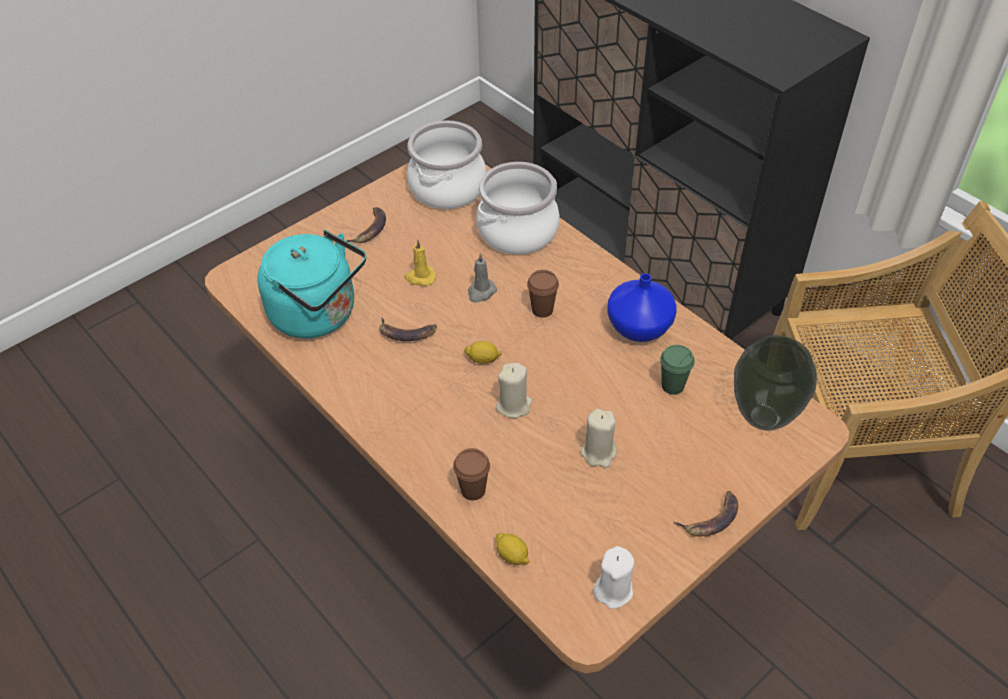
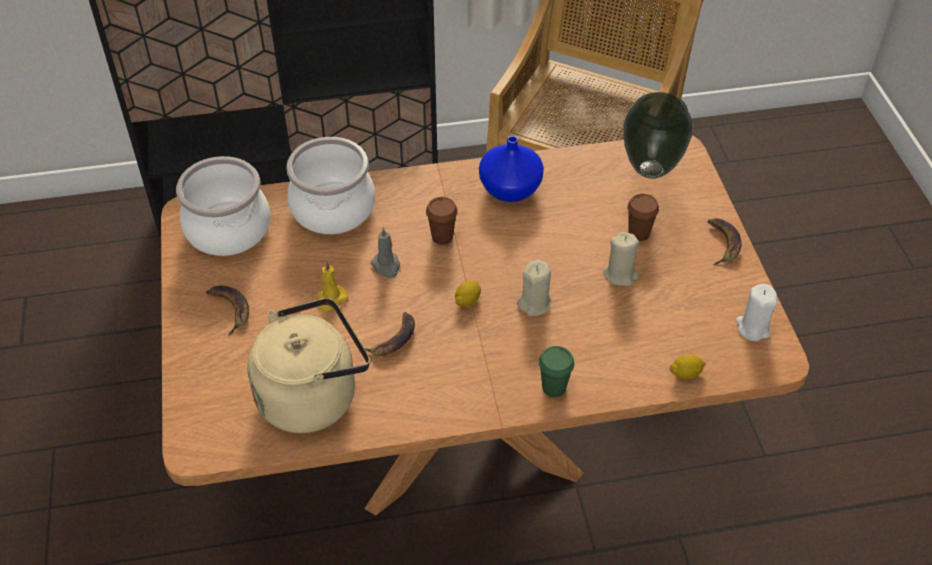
camera: 60 degrees left, 0 degrees up
(319, 315) = (313, 395): turquoise kettle -> beige kettle
(473, 490) = (605, 369): brown cup -> brown cup (638, 233)
(672, 386) = (585, 201): green cup -> green cup (554, 387)

